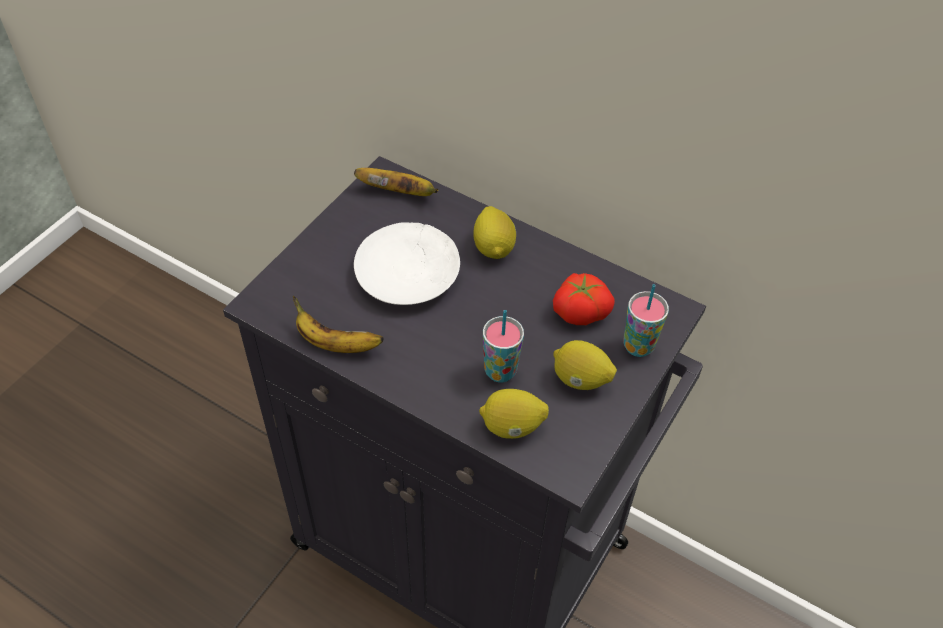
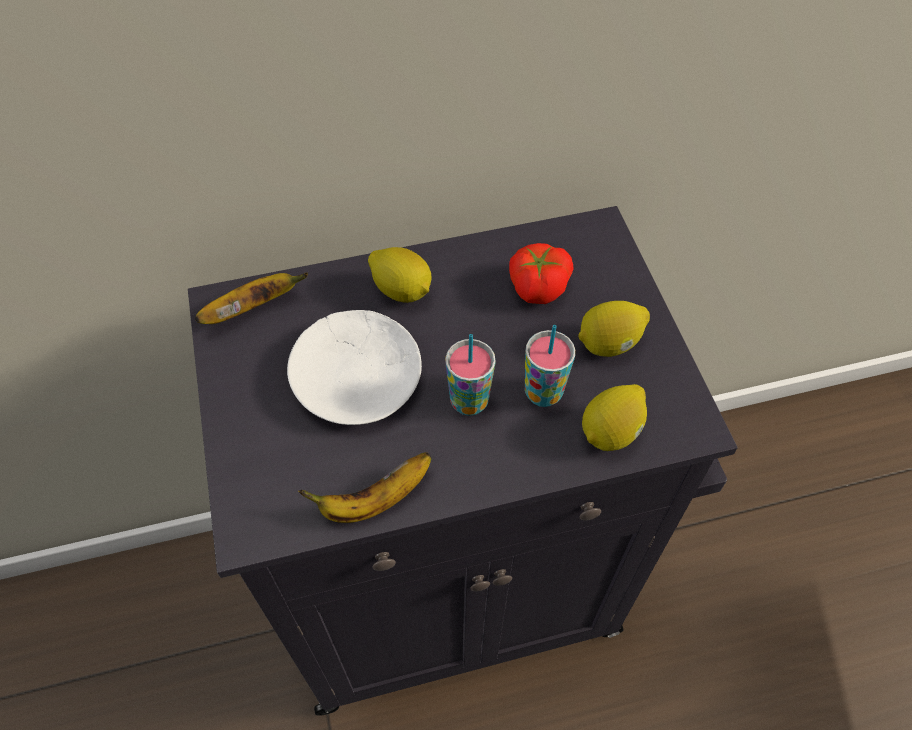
camera: 45 degrees left, 5 degrees up
(638, 346) = (614, 278): cup -> cup (469, 402)

